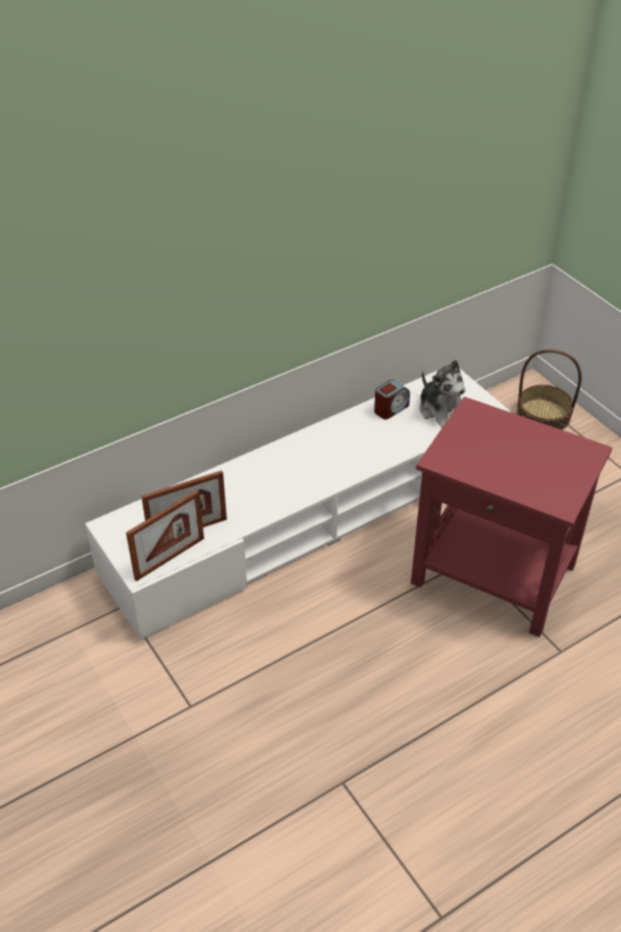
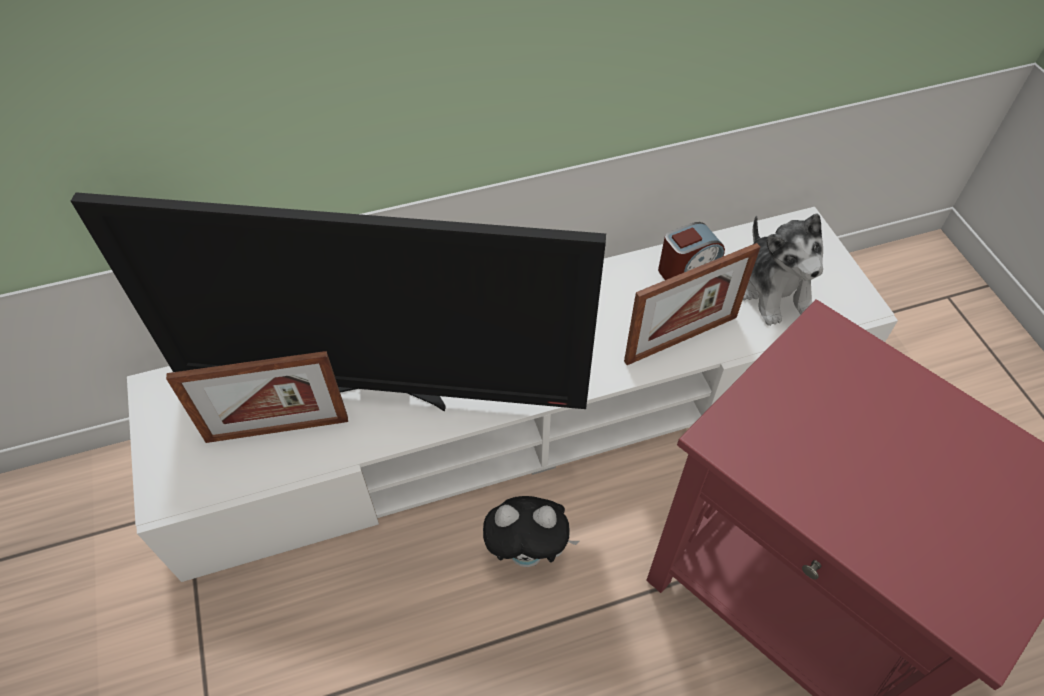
camera: 15 degrees right, 10 degrees up
(169, 558) = (226, 477): picture frame -> picture frame (681, 339)
(239, 501) = (382, 391): none -> television
(339, 584) = (528, 552): none -> plush toy
(543, 415) = (941, 313): basket -> none

